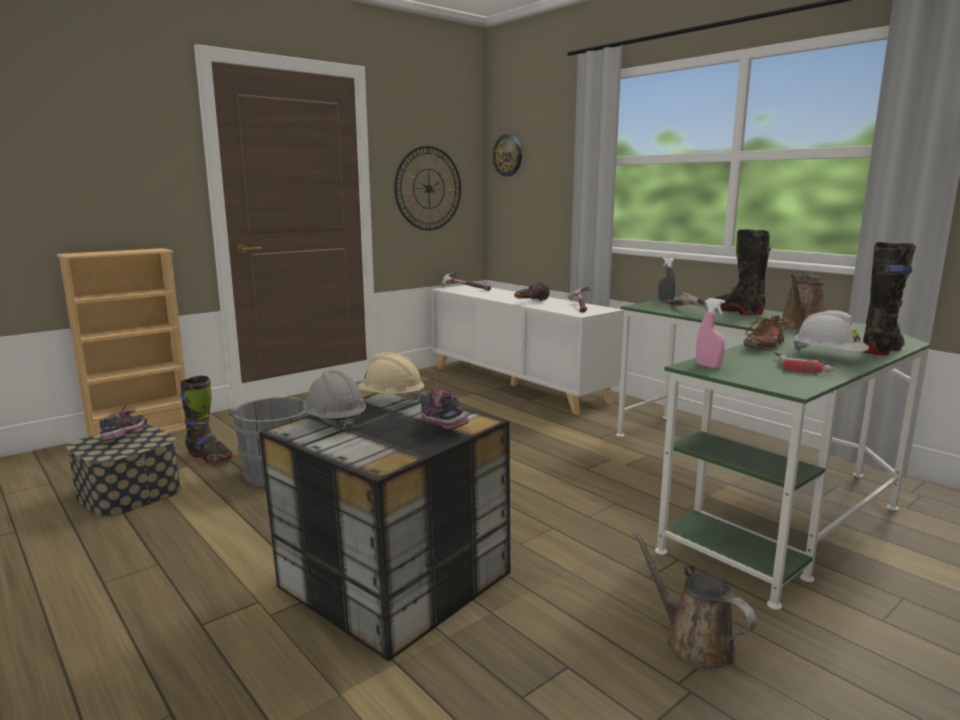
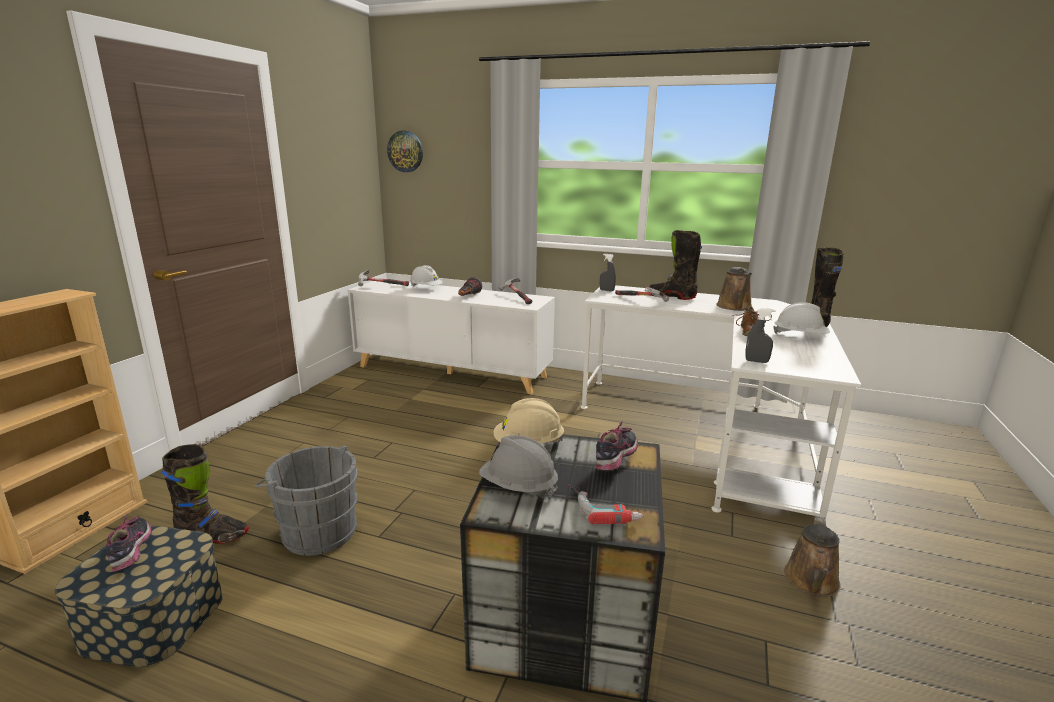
camera: 30 degrees left, 5 degrees up
(428, 188) = (335, 187): wall clock -> none
(443, 423) = (616, 461): shoe -> shoe turned 90 degrees clockwise
(502, 293) = (426, 288): none -> white hard hat
(694, 643) = (811, 582): brown watering can -> brown watering can turned 90 degrees counterclockwise
(708, 366) = (756, 361): pink spray bottle -> grey spray bottle
(752, 486) = (711, 432): green desk -> white desk
(802, 366) = (804, 350): power drill -> power drill (603, 506)

